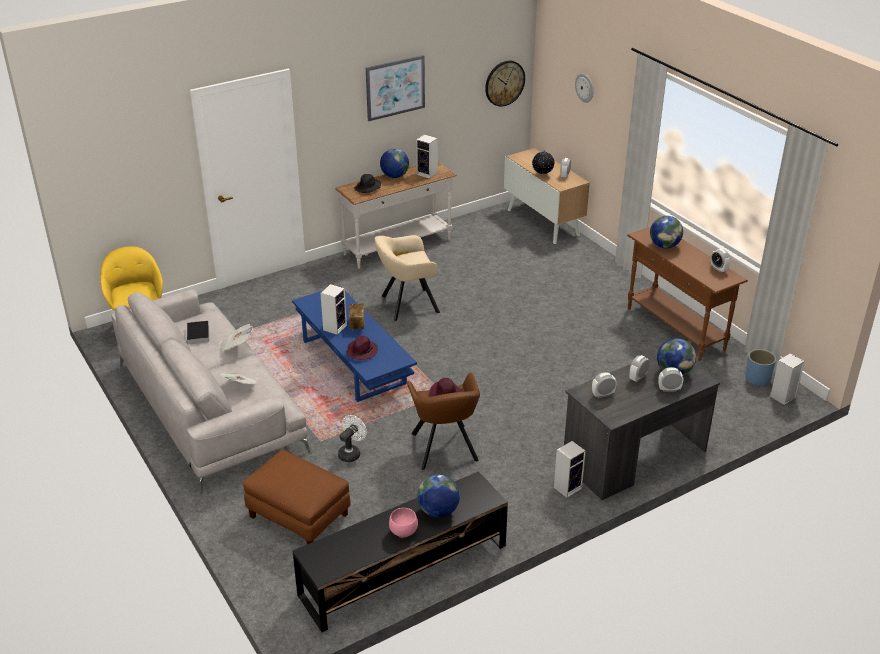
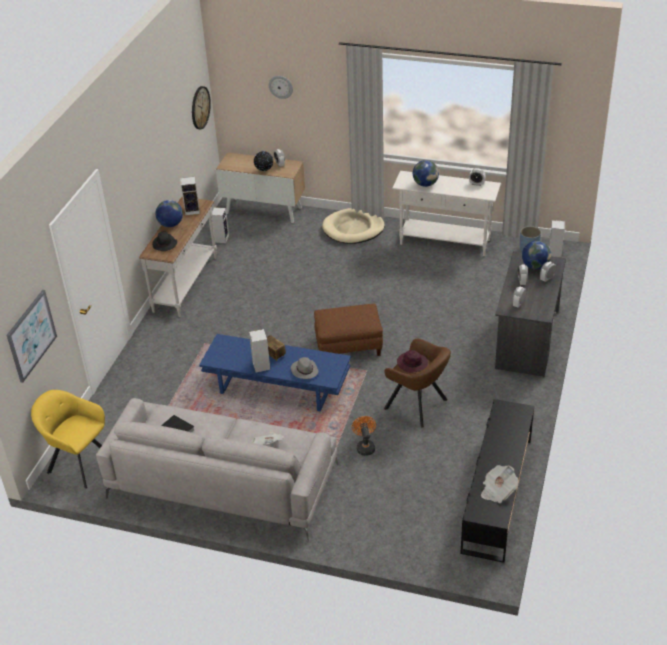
camera: 40 degrees left, 5 degrees up
(236, 345) = (219, 420): newspaper -> newspaper (498, 491)
(299, 515) = (391, 507): brown ottoman -> brown ottoman (349, 345)
(351, 453) = (365, 446): white fan -> orange fan
(361, 351) = (304, 370): purple hat -> grey hat
(395, 87) = (151, 148): picture -> picture (31, 335)
(402, 532) = (506, 463): pink bowl -> none
(406, 304) = (254, 324): beige armchair -> none
(438, 511) = (506, 437): globe -> none
(568, 487) = (517, 381): speaker -> speaker (221, 238)
(601, 274) = (353, 229): none -> beige dog bed
(675, 329) = (445, 242): brown console table -> white console table

